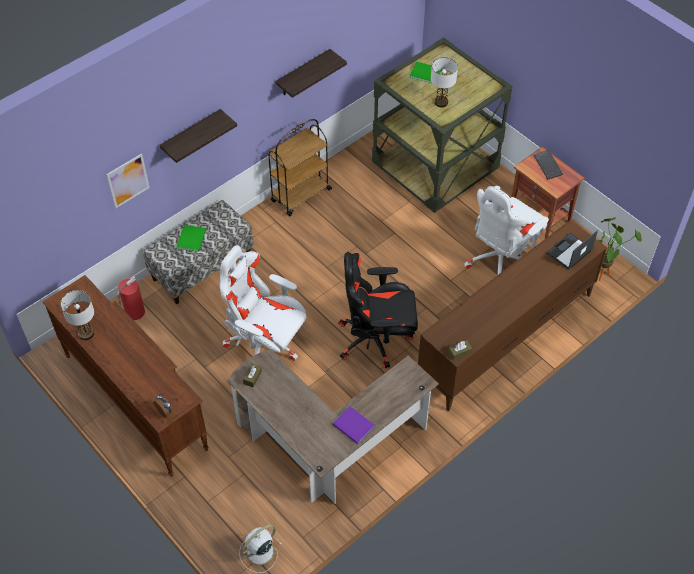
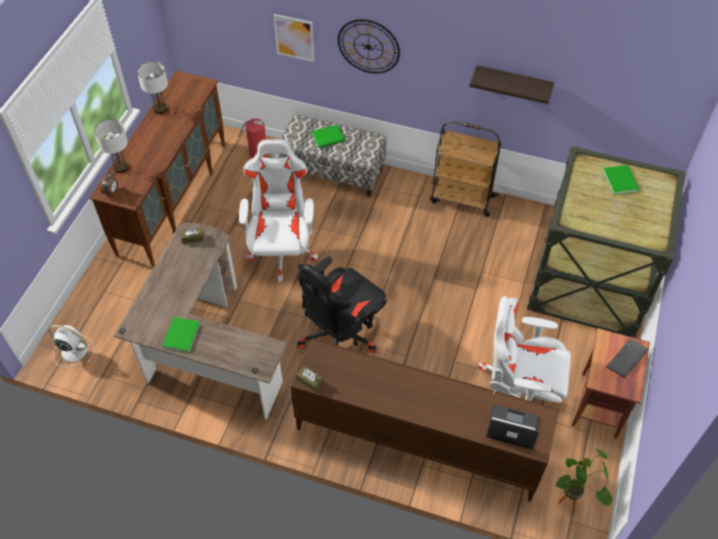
camera: 60 degrees right, 0 degrees up
(191, 135) = (368, 46): shelf -> wall clock
(353, 427) = (180, 336): purple book -> green book
(378, 339) = (343, 334): black office chair -> black office chair turned 105 degrees counterclockwise
(441, 102) = (591, 209): table lamp -> table lamp (121, 167)

